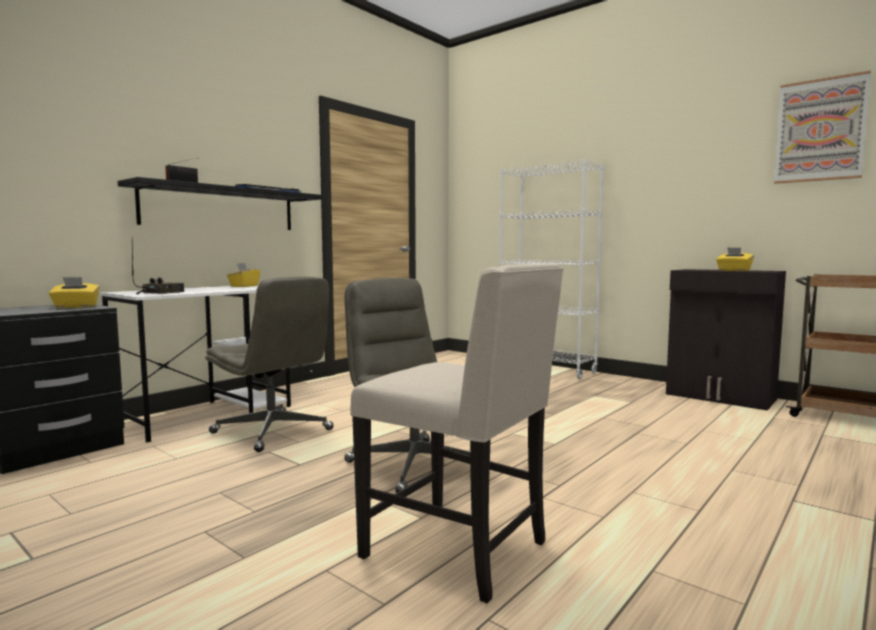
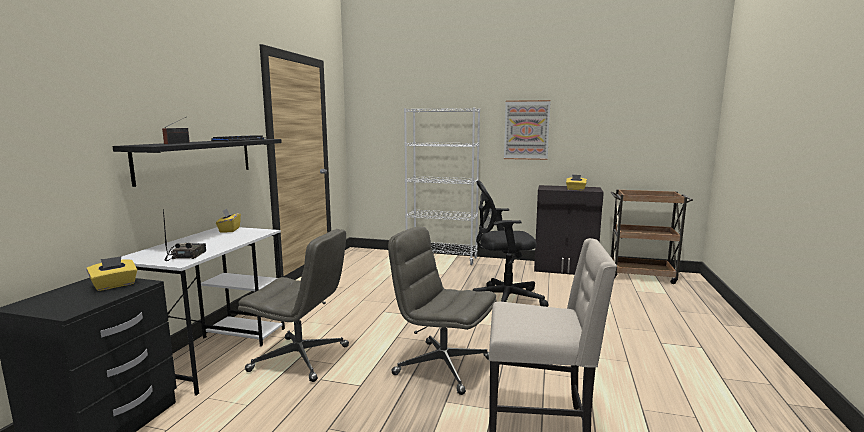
camera: 25 degrees left, 5 degrees up
(582, 415) = (503, 298): none -> black office chair
(820, 130) = (619, 99): picture -> picture (526, 130)

